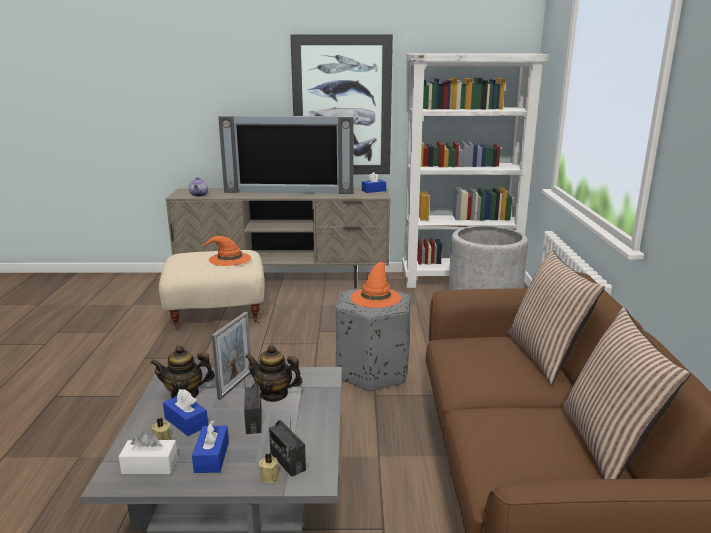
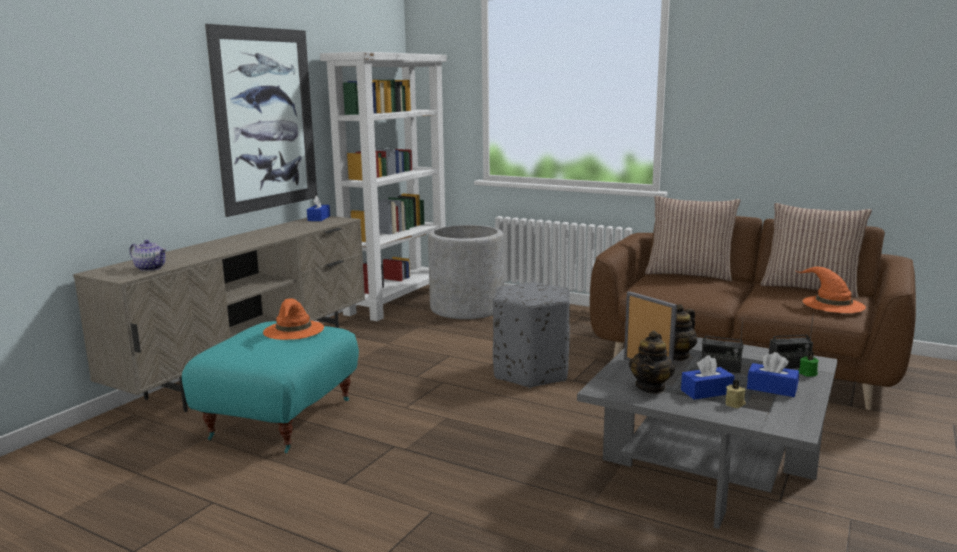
camera: 60 degrees left, 5 degrees down
(150, 465) = (776, 412): white tissue box -> none
(217, 313) = (279, 418): beige ottoman -> turquoise ottoman
(270, 476) = (807, 373): beige candle -> green candle
(289, 191) = (241, 238): television -> none
(375, 297) = (529, 290): orange hat -> orange hat (832, 304)

